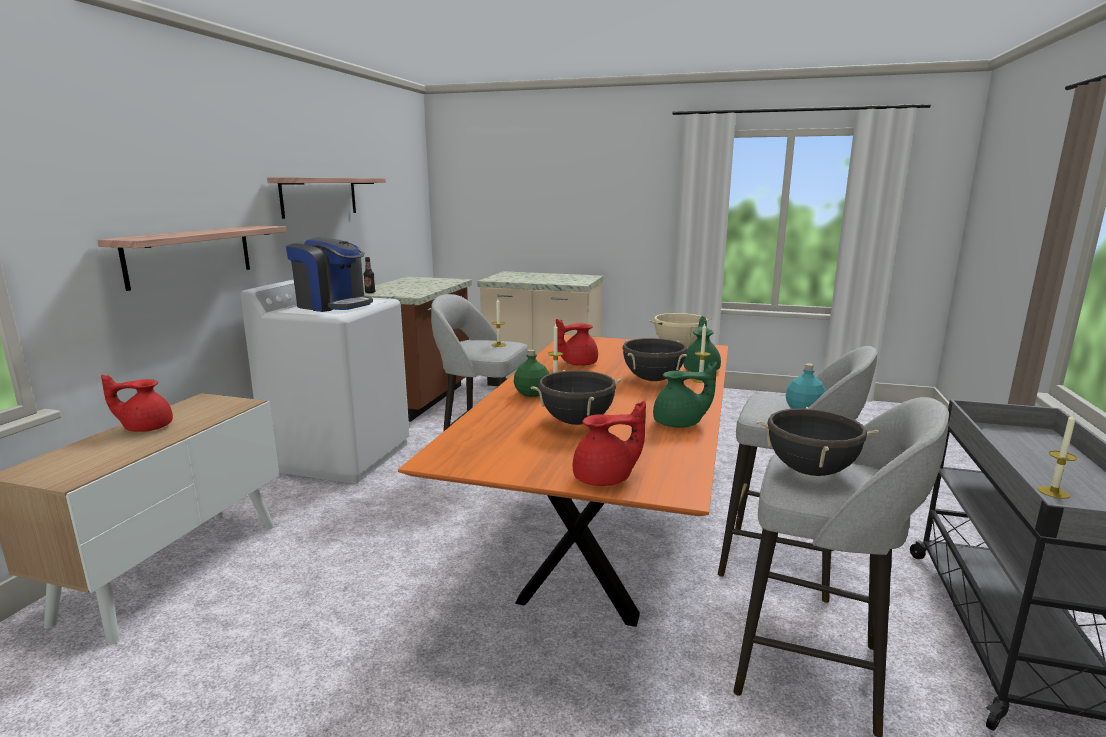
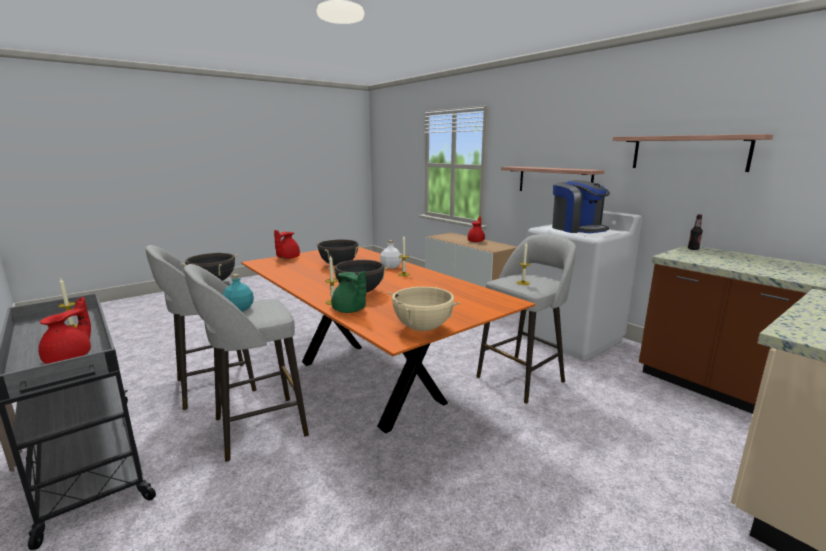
camera: 125 degrees right, 0 degrees up
(333, 305) = (577, 229): coffee machine -> coffee machine turned 90 degrees counterclockwise
(531, 393) = (391, 267): green bottle -> white bottle
(577, 363) = (429, 286): red teapot -> red teapot (70, 357)
(679, 424) = (295, 277): green teapot -> none

